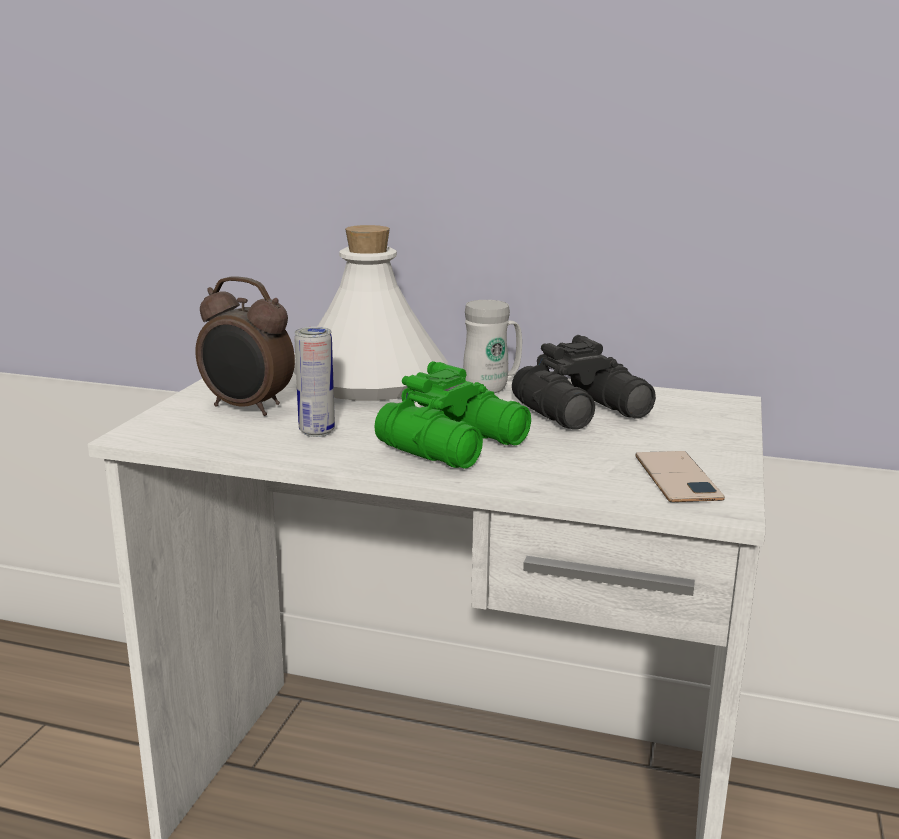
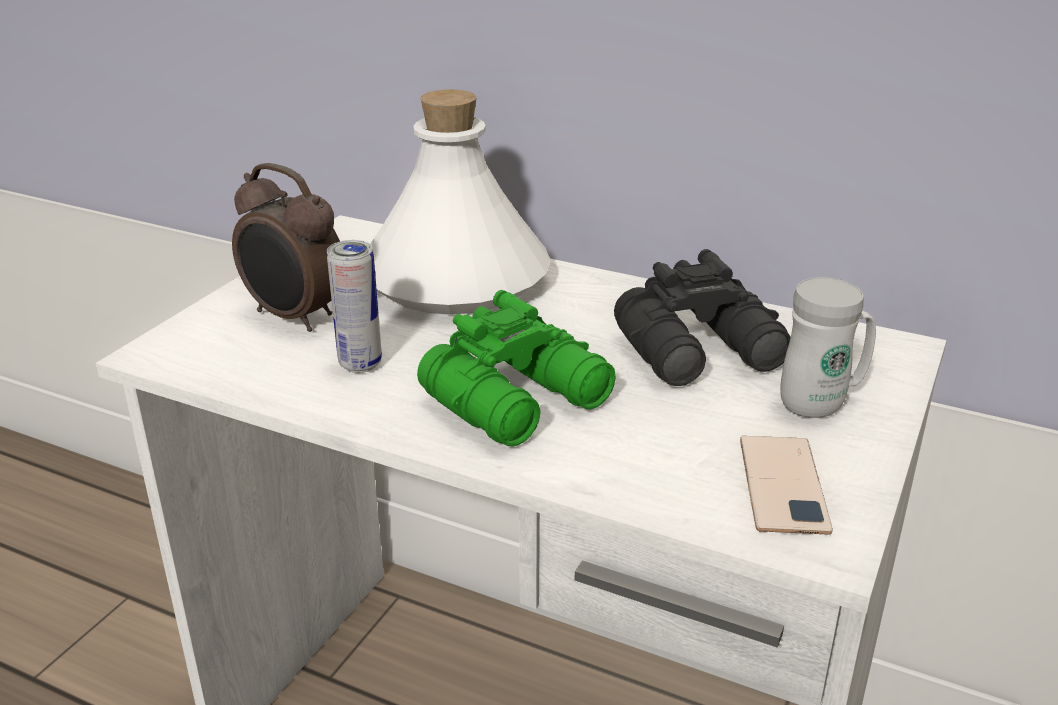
camera: 10 degrees right, 10 degrees up
(492, 388) = (599, 302): white mug -> white mug (821, 403)

